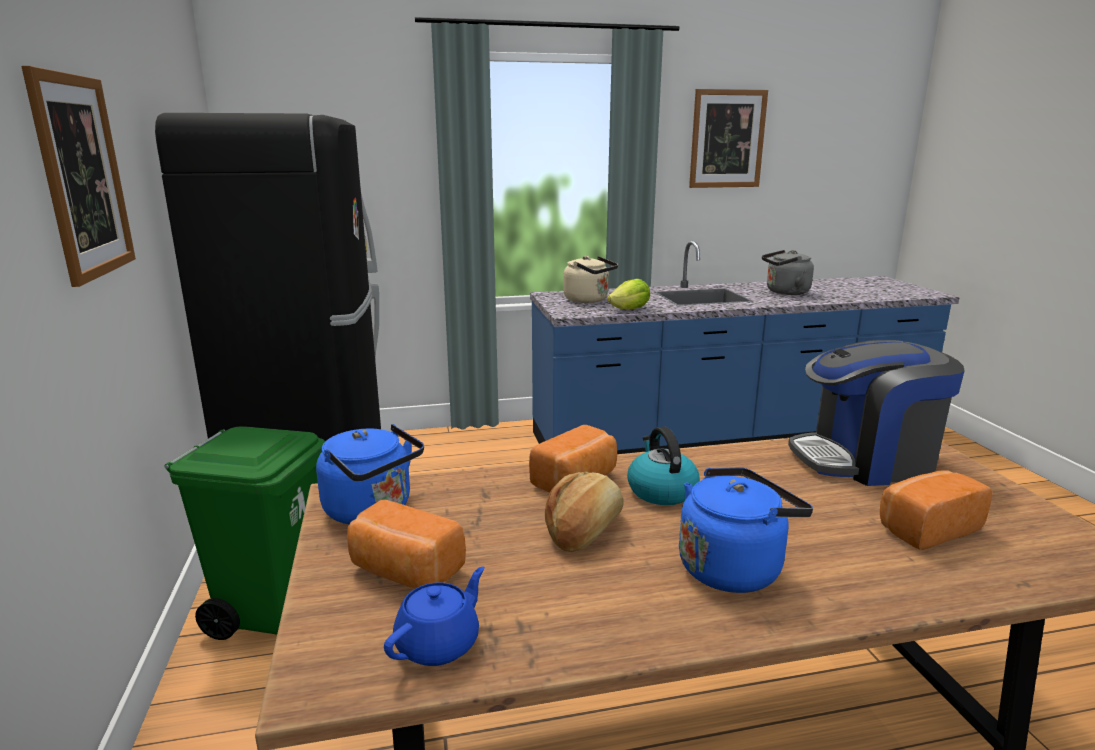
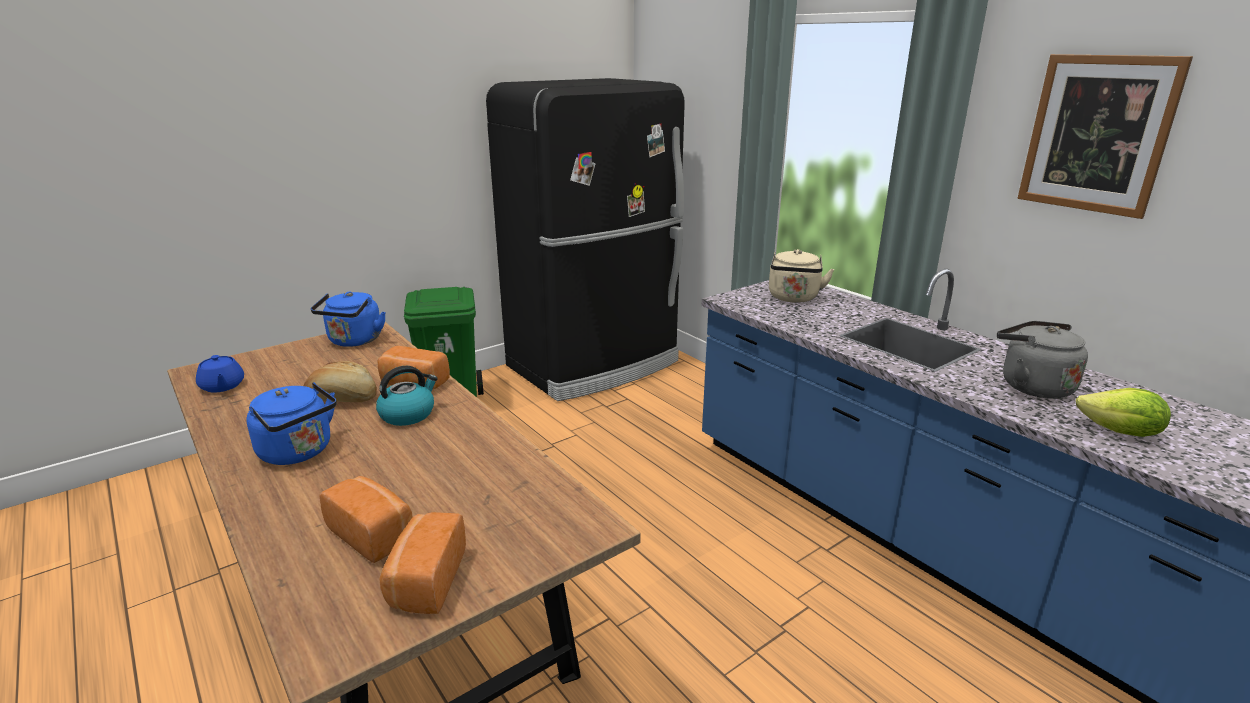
camera: 65 degrees right, 5 degrees up
(83, 177) = (382, 124): picture -> none
(404, 571) = (288, 364): bread -> bread (425, 581)
(439, 644) = (222, 386): blue teapot -> blue teapot turned 45 degrees clockwise
(630, 309) = (782, 319): lettuce -> lettuce (1120, 432)
(865, 460) = (513, 500): coffee machine -> none

